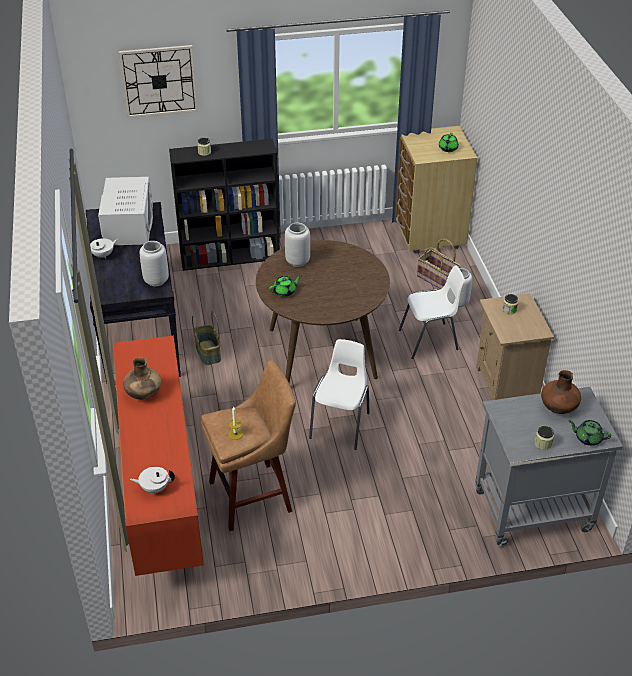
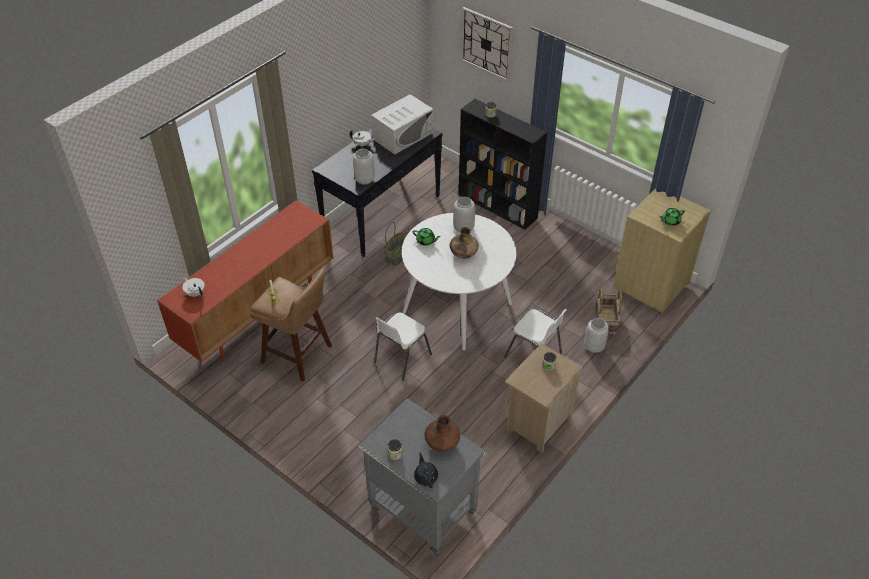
camera: 50 degrees right, 5 degrees up
(143, 394) = (266, 240): brown vase -> brown vase (463, 254)
(322, 353) = (457, 308): brown dining table -> white dining table
(341, 424) = (401, 359): white chair -> white chair turned 150 degrees clockwise
(587, 438) = (426, 476): green teapot -> black teapot

